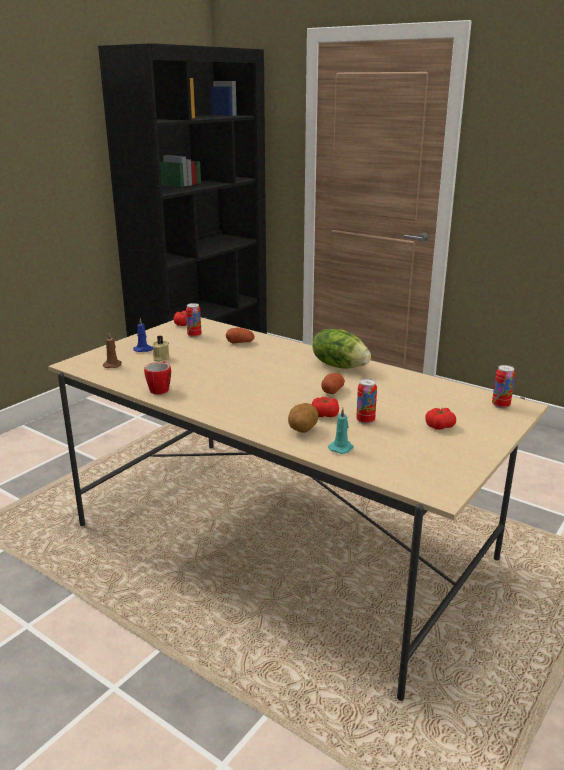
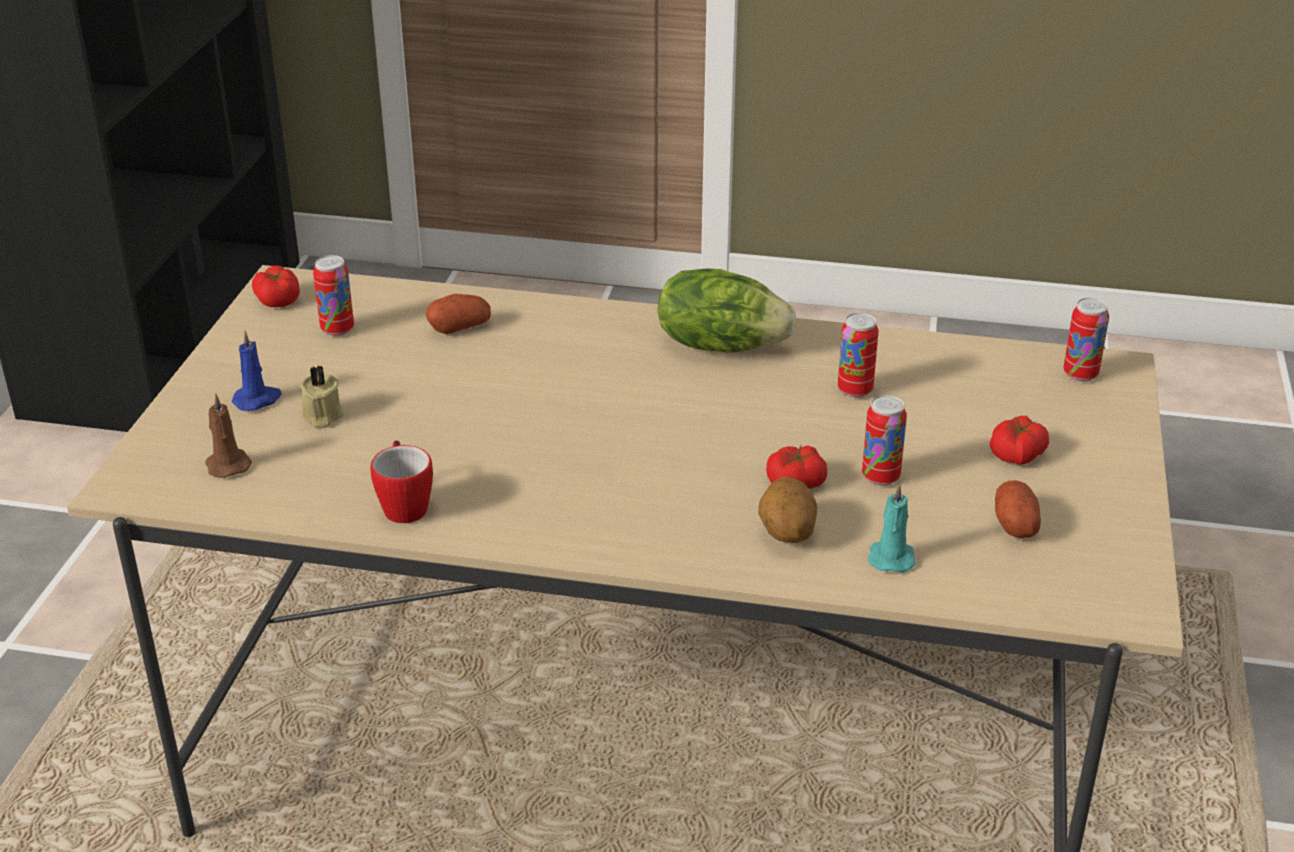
camera: 25 degrees left, 10 degrees up
(332, 390) = (760, 416): potato -> potato (1014, 524)
(384, 390) = (855, 390): none -> can

